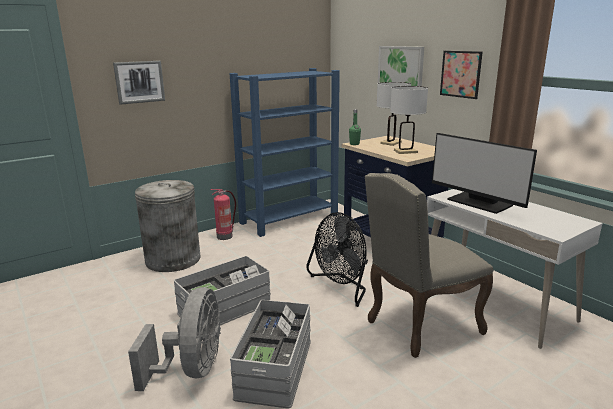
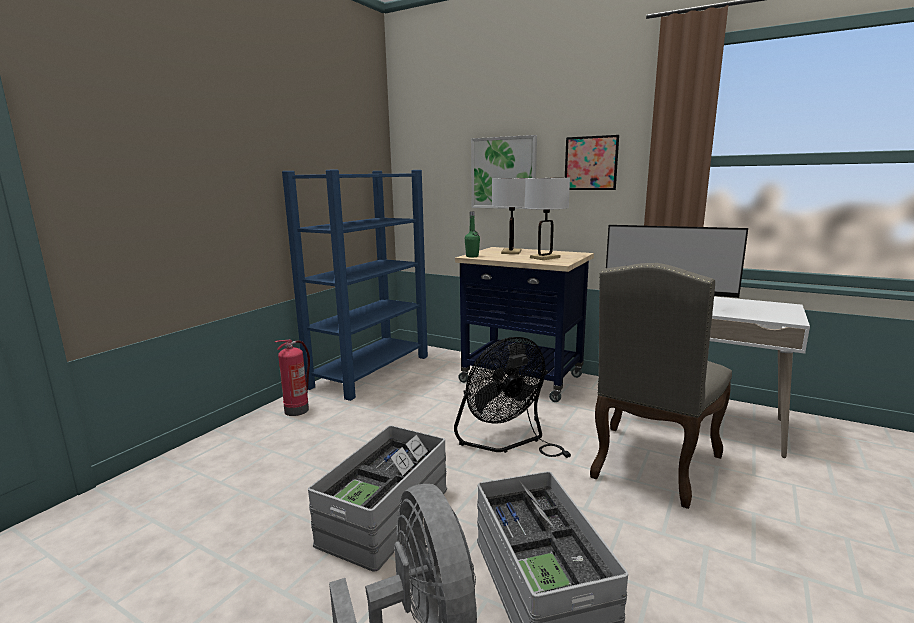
camera: 25 degrees left, 5 degrees down
(139, 82) = (150, 177): picture -> none
(173, 259) = (238, 460): grey trash can -> none
(342, 285) = (515, 439): black fan -> black fan turned 120 degrees clockwise

